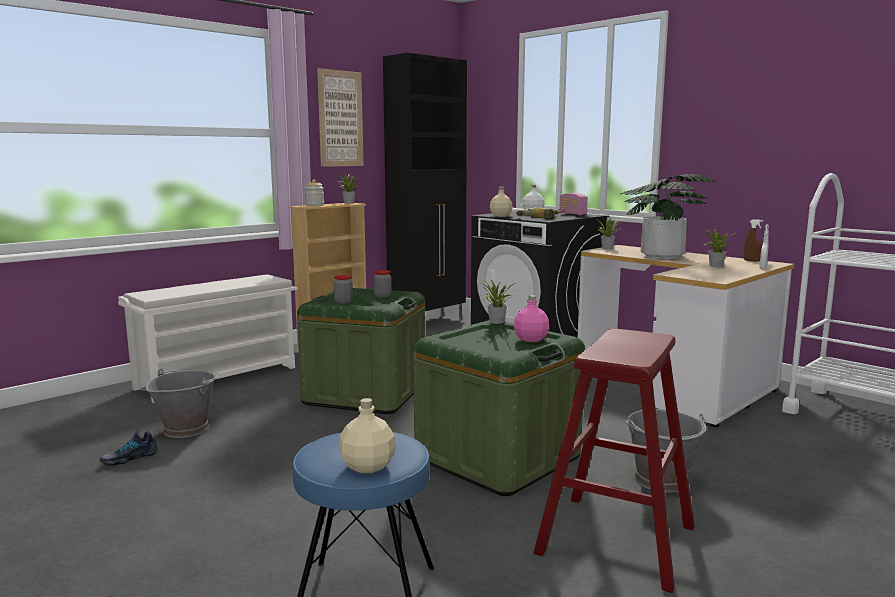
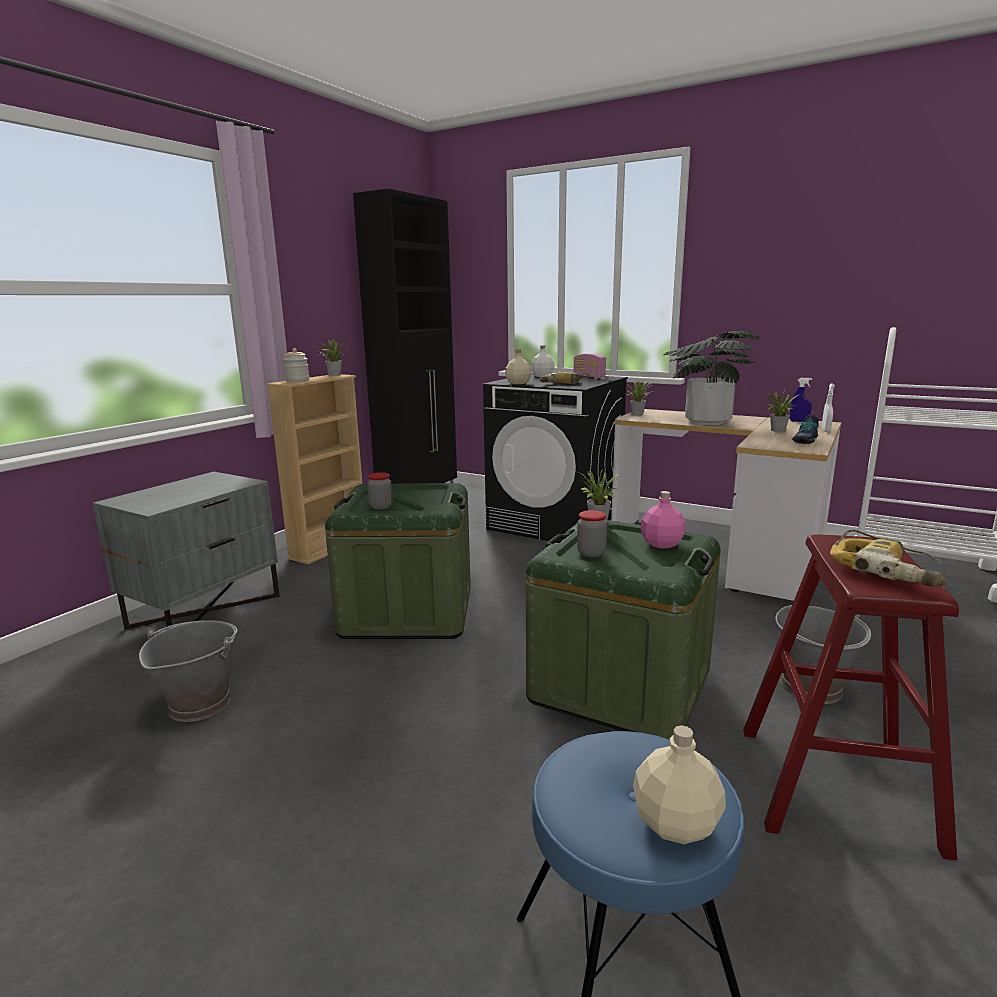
camera: 15 degrees left, 5 degrees up
(129, 458) = (136, 771): shoe -> shoe (805, 440)
(218, 377) = (205, 611): white shoe rack -> grey nightstand
(340, 119) = (311, 270): picture -> none
(382, 296) = (421, 493): jar -> jar (591, 553)
(630, 349) = (886, 569): none -> power drill
(752, 261) = (799, 421): brown spray bottle -> blue spray bottle

